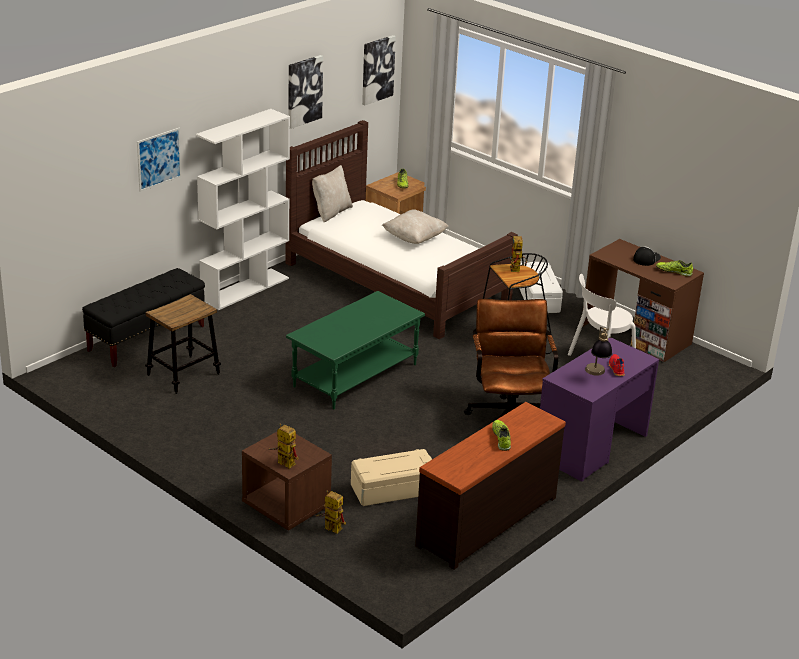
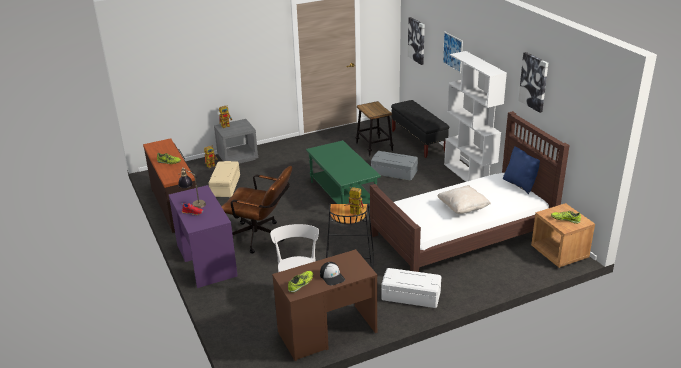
camera: 115 degrees right, 0 degrees up
(263, 345) = (394, 172): none -> grey storage box
(285, 506) = (238, 157): brown nightstand -> grey nightstand
(331, 212) = (520, 184): beige pillow -> blue pillow
(377, 69) = (593, 115): picture -> picture (417, 40)

